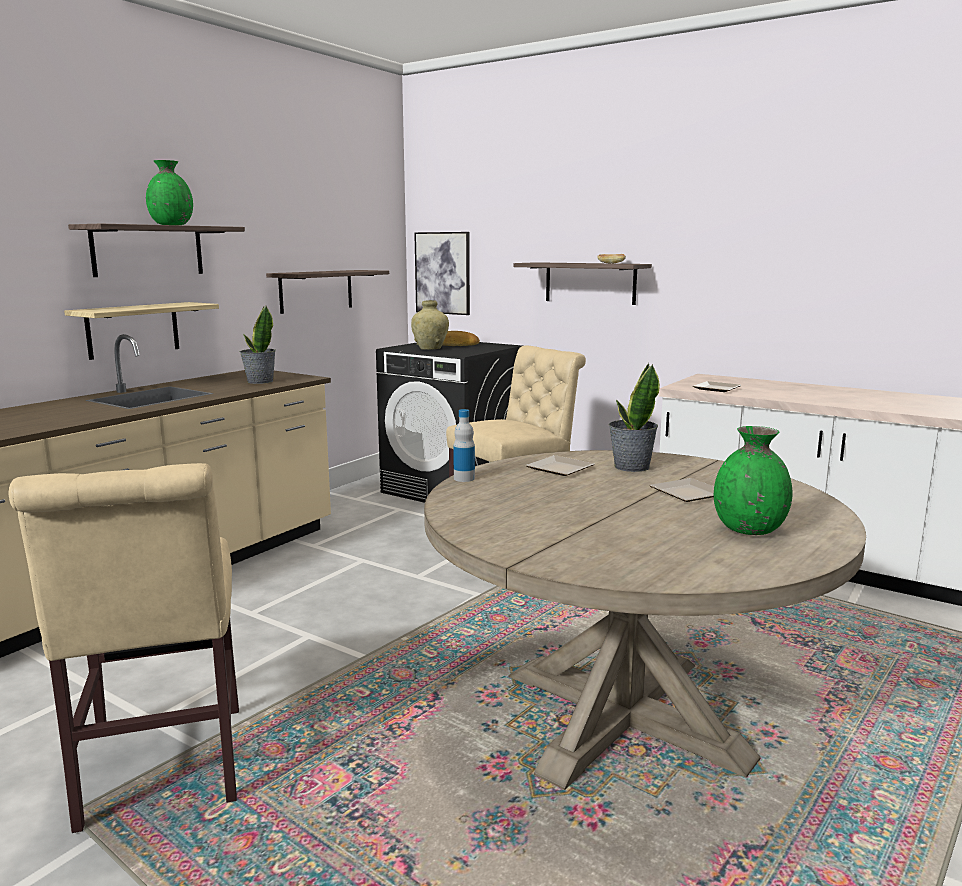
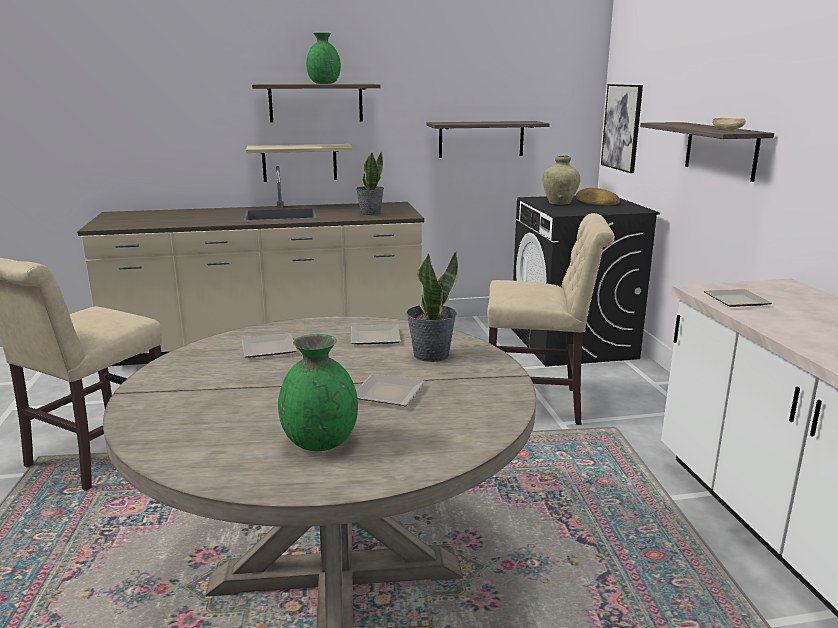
camera: 45 degrees right, 5 degrees up
(464, 478) = (295, 323): bottle -> none
(509, 499) = (267, 348): none -> plate

